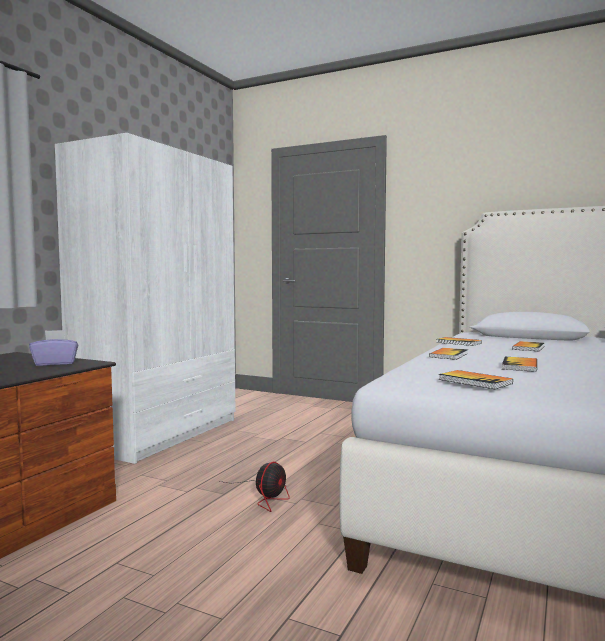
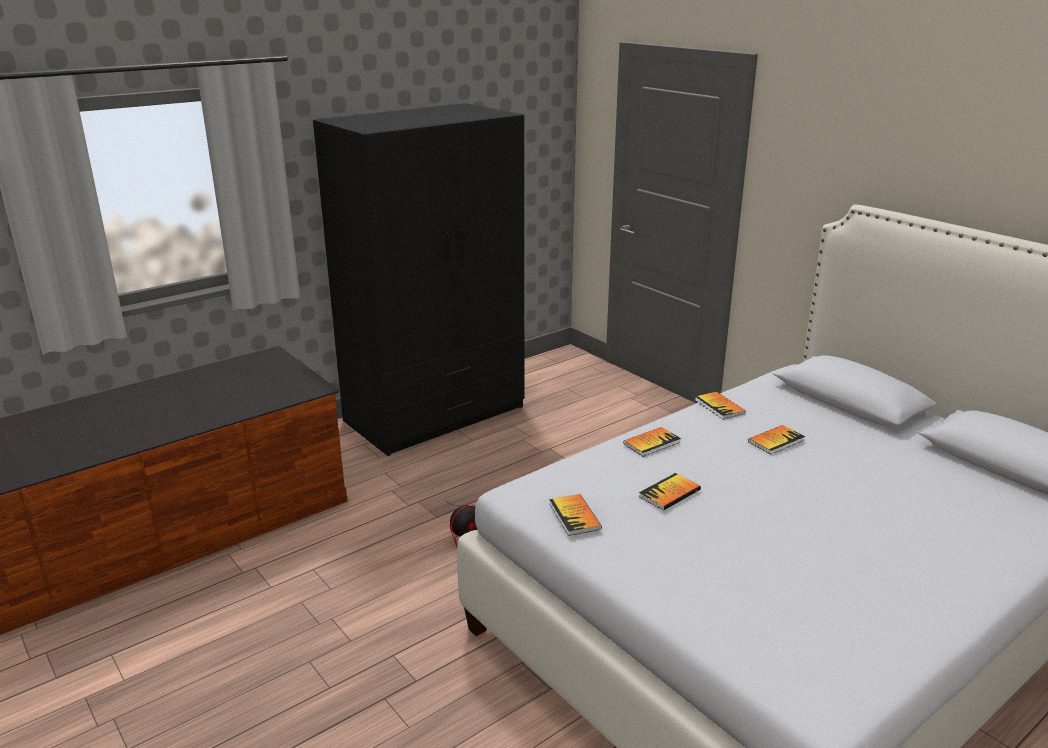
camera: 25 degrees right, 20 degrees up
(55, 363) = (290, 384): purple tissue box -> none
(160, 433) = (436, 414): white wardrobe -> black wardrobe

